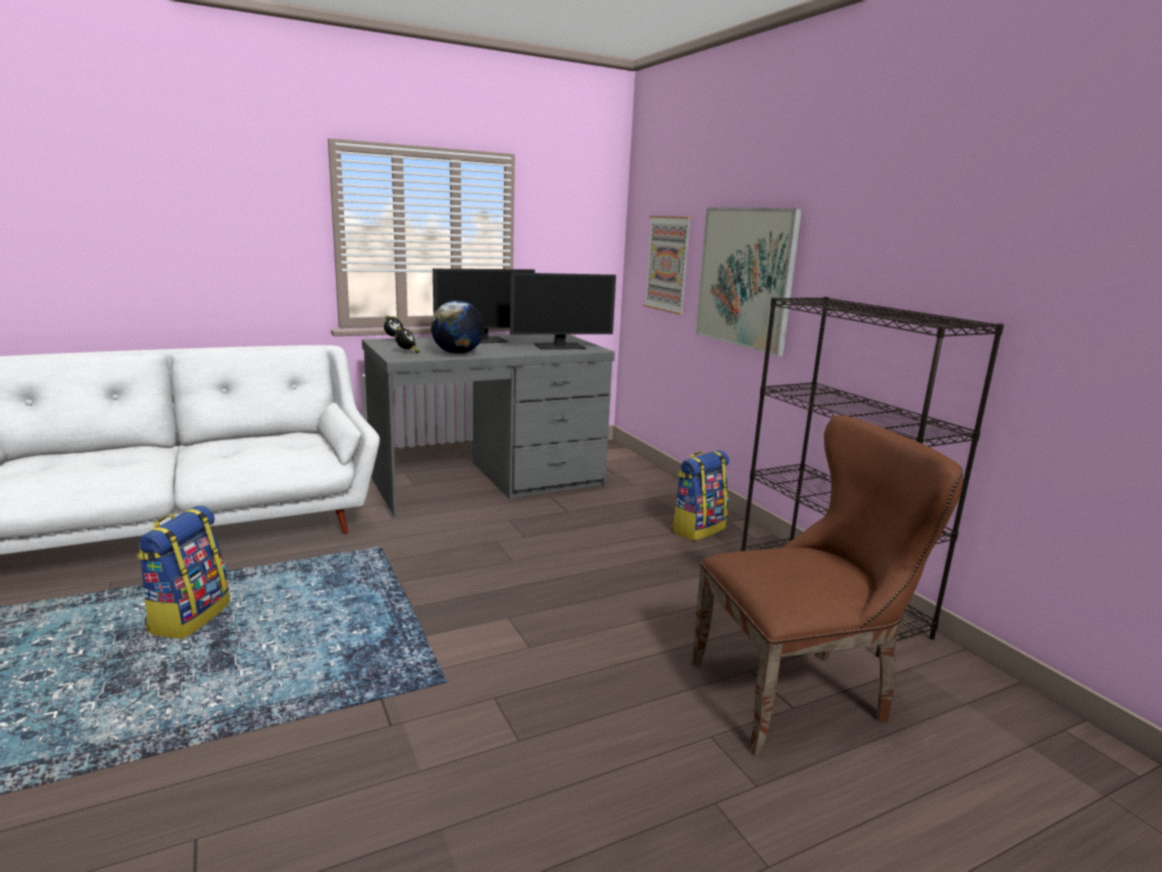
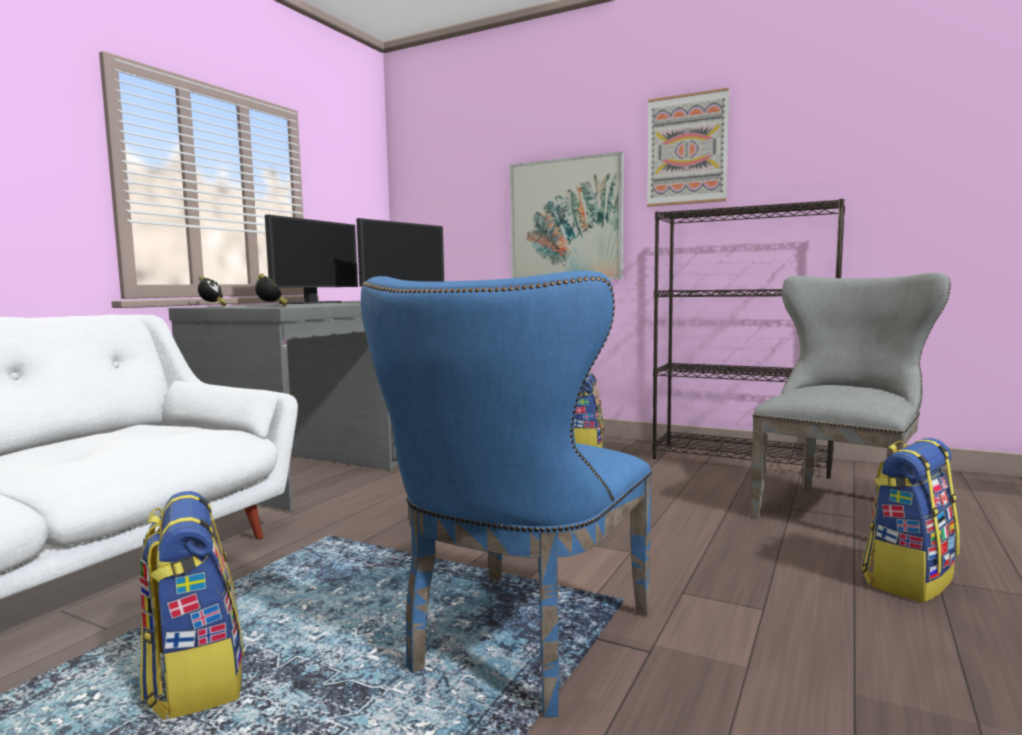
camera: 35 degrees left, 10 degrees down
(336, 679) = (520, 645): none -> blue chair
(457, 353) = (327, 304): globe -> none
(668, 264) = (459, 224): picture -> picture (687, 149)
(690, 786) = (907, 579): none -> backpack
(800, 692) = (838, 508): brown chair -> grey chair

